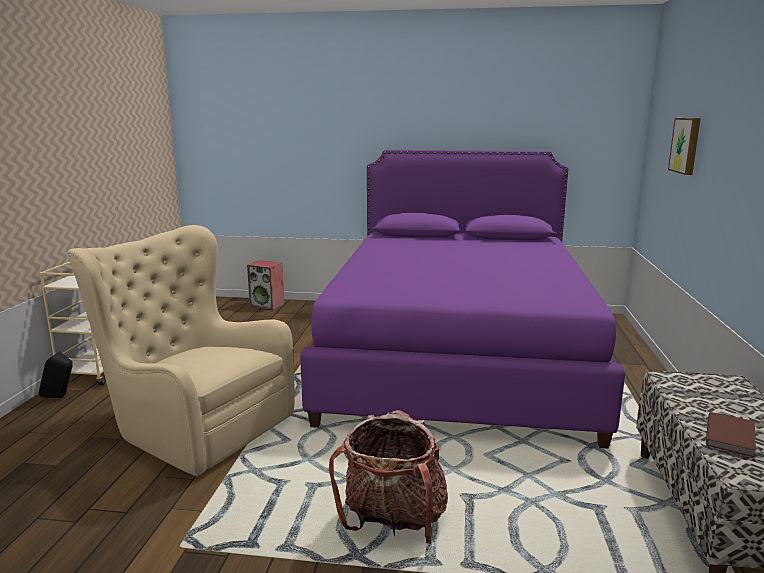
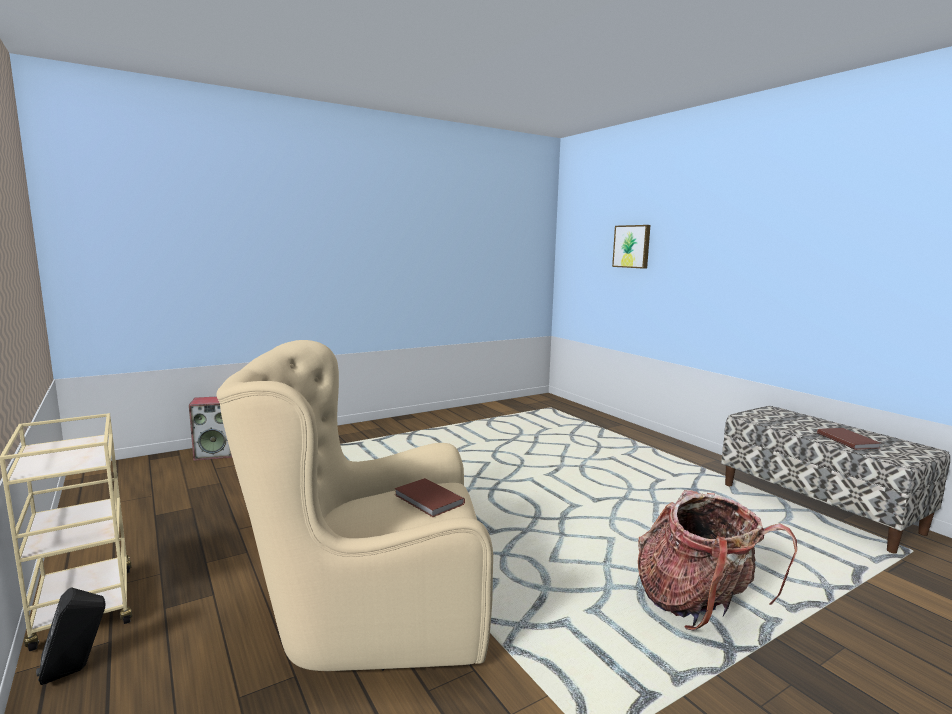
camera: 40 degrees left, 5 degrees down
(223, 357) = (428, 500): none -> brown book
(457, 357) = (498, 454): purple bed -> none

